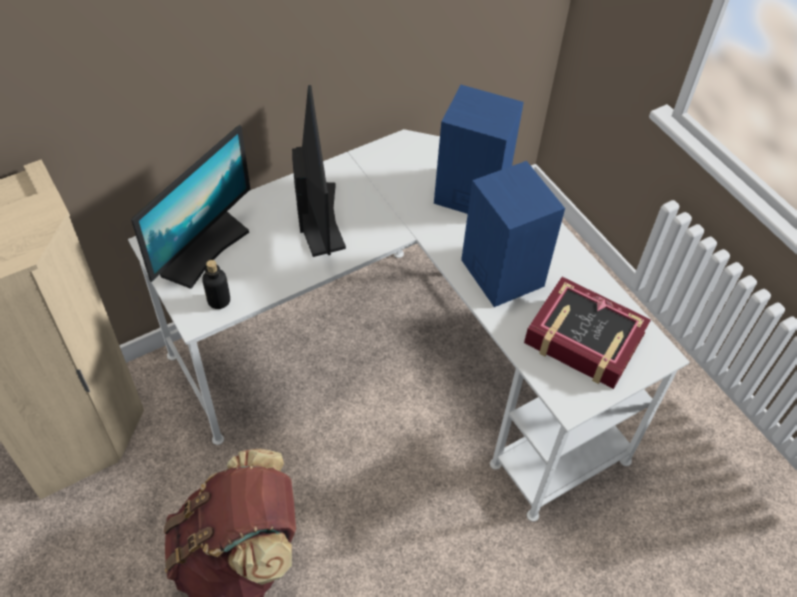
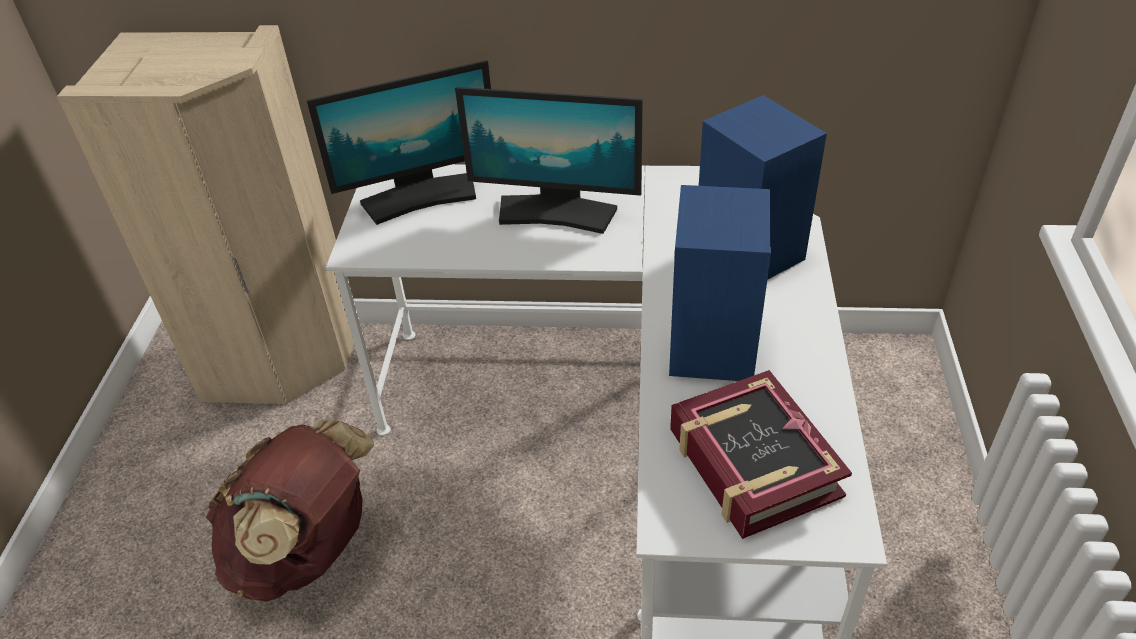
camera: 40 degrees right, 10 degrees down
(219, 300) = (390, 245): bottle -> none
(318, 218) = (556, 212): monitor -> monitor turned 75 degrees clockwise

